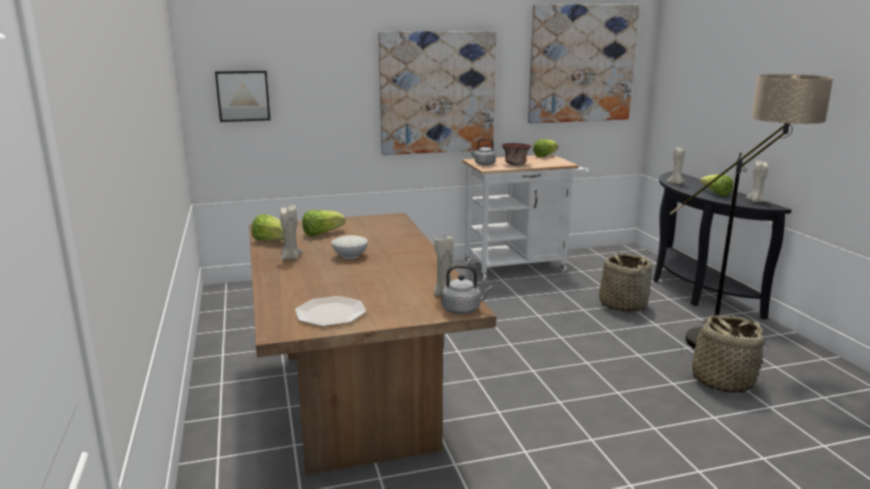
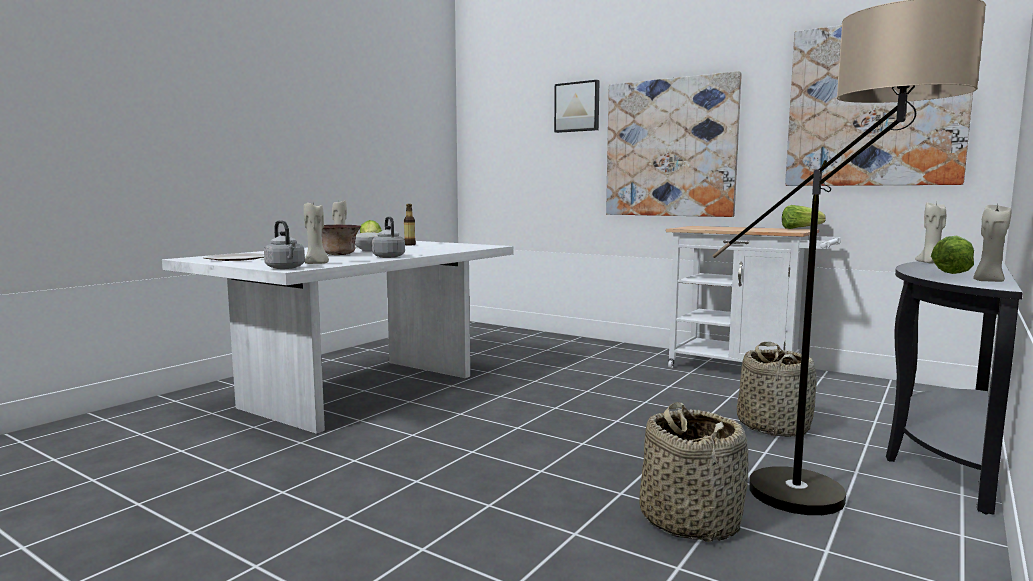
camera: 50 degrees right, 10 degrees down
(243, 96) = (497, 153): picture -> picture (577, 107)
(322, 233) = (410, 245): lettuce -> bottle
(357, 398) = (362, 391): brown dining table -> white dining table
(483, 164) = (693, 227): grey kettle -> grey kettle (388, 257)
(515, 164) = (726, 229): bowl -> bowl (339, 254)

